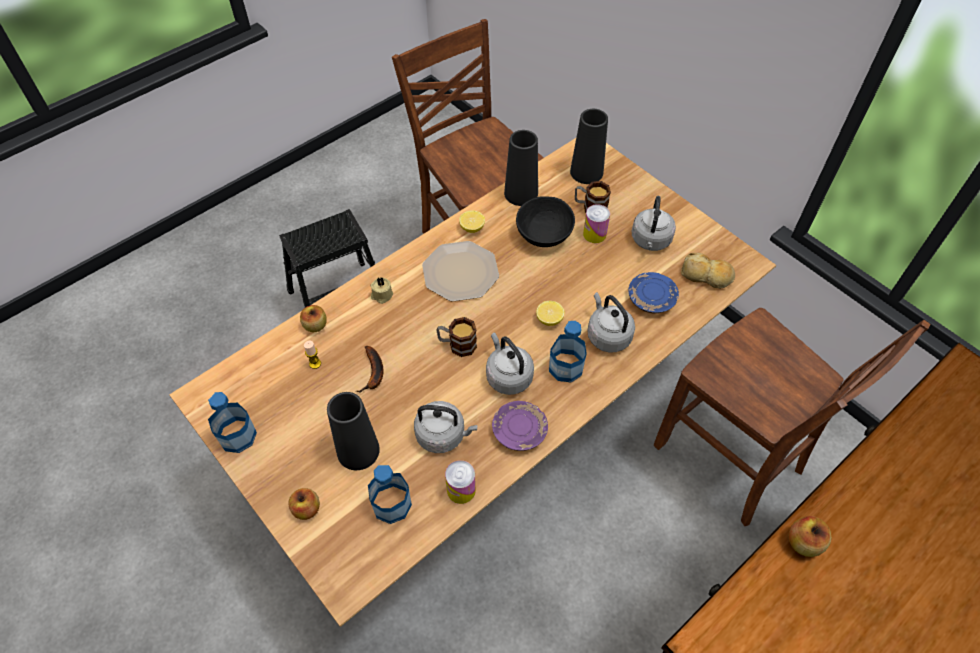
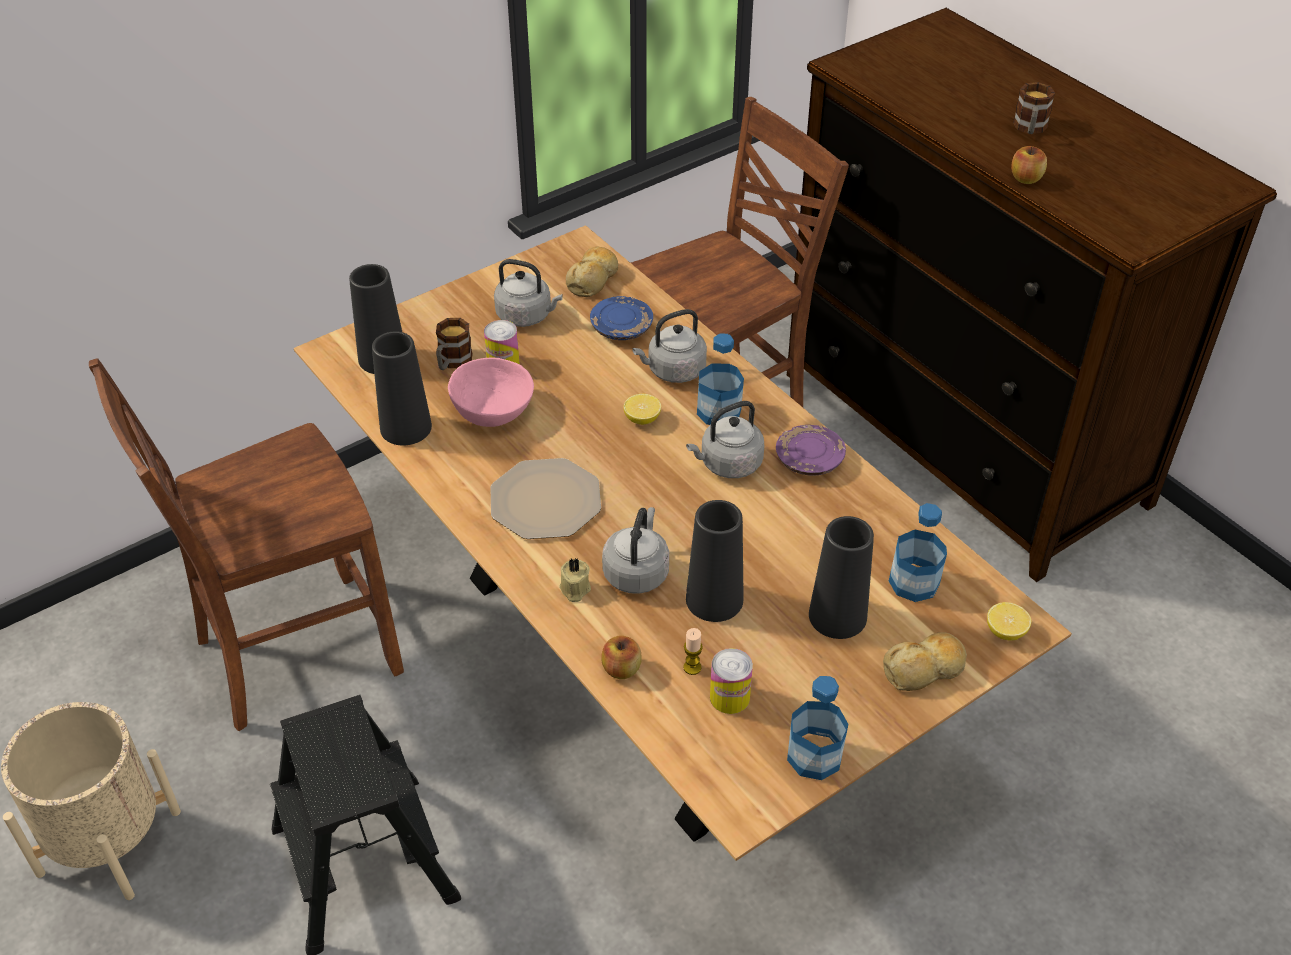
camera: 85 degrees left, 10 degrees down
(307, 509) = (925, 669): apple -> bread
(354, 199) = (109, 842): none -> beige planter
(373, 373) = (714, 599): banana -> black vase
(443, 435) = (814, 530): grey kettle -> grey kettle (637, 571)
(457, 344) = (673, 510): mug -> mug (1030, 129)
(461, 490) = (891, 517): can -> can (729, 697)
(472, 228) = (462, 484): lemon -> lemon (1005, 631)
(543, 234) = (491, 411): black bowl -> pink bowl

